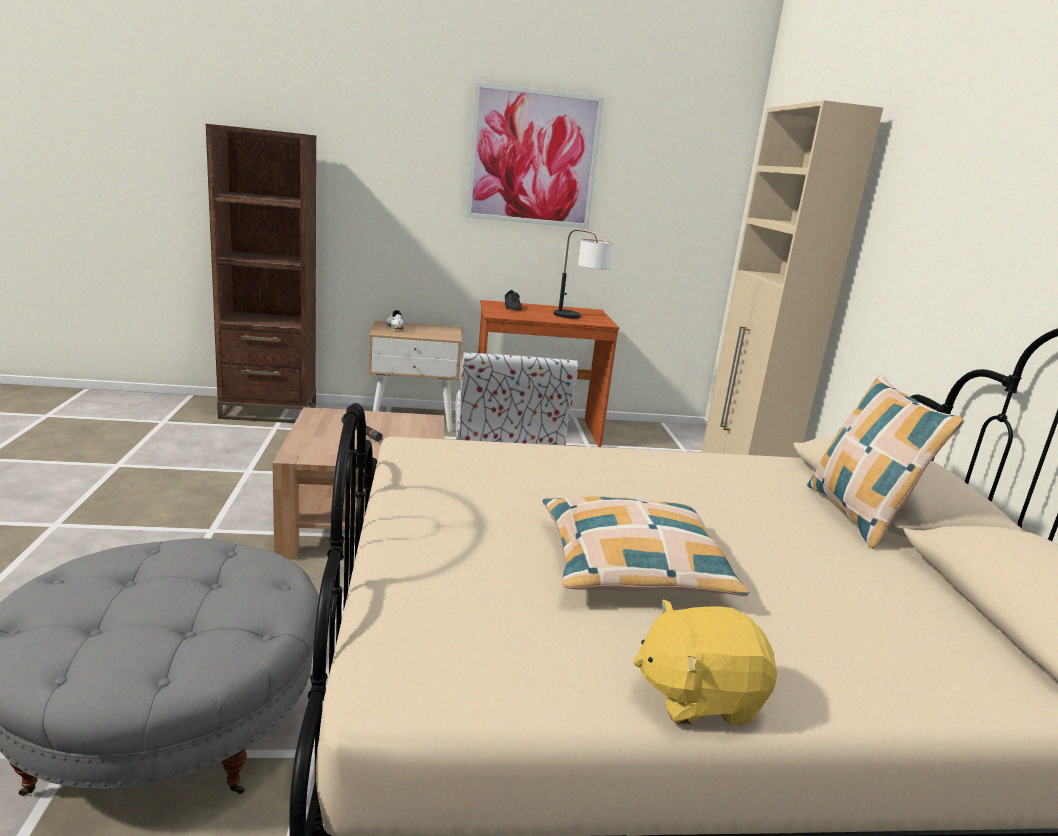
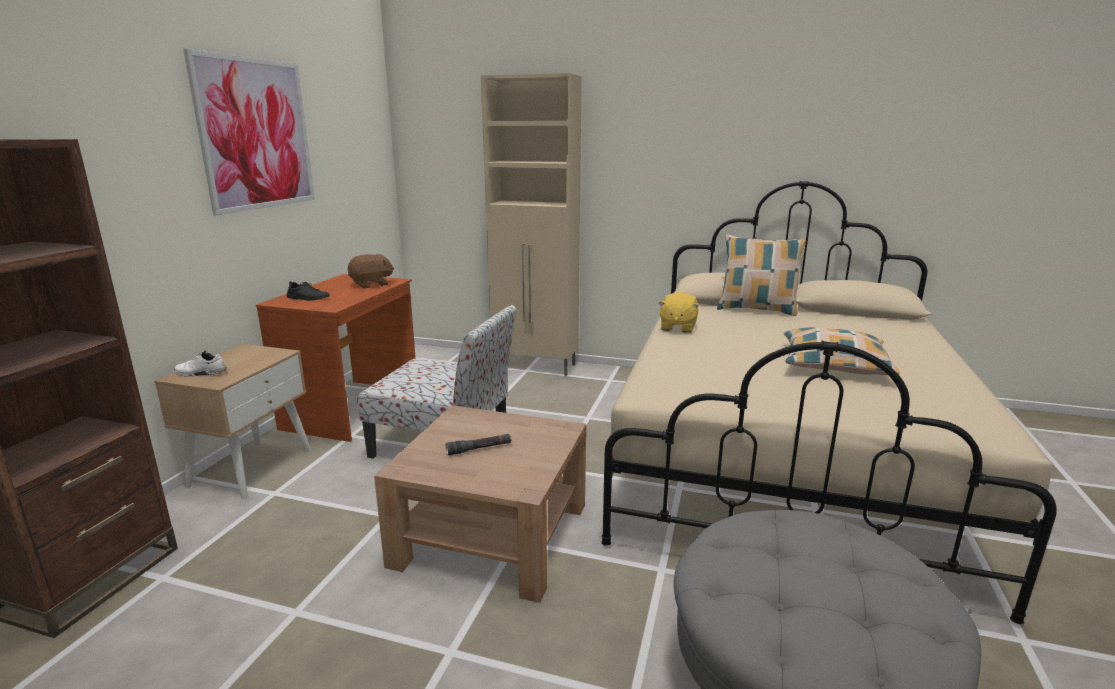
camera: 65 degrees left, 0 degrees up
(578, 318) = (371, 284): table lamp -> brown plush toy
(698, 696) = (957, 375): yellow plush toy -> yellow plush toy (677, 327)

